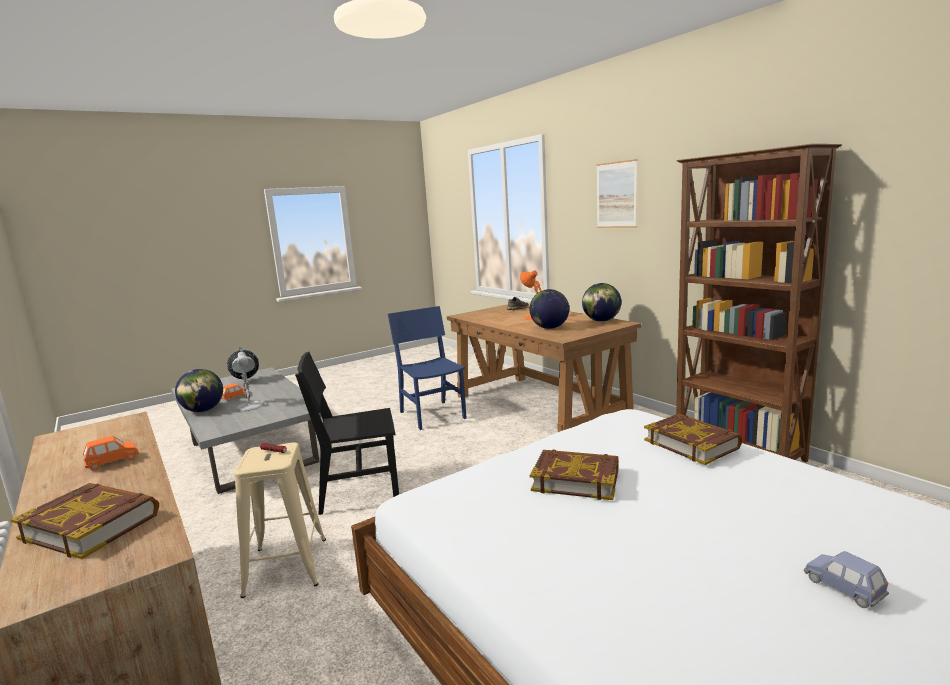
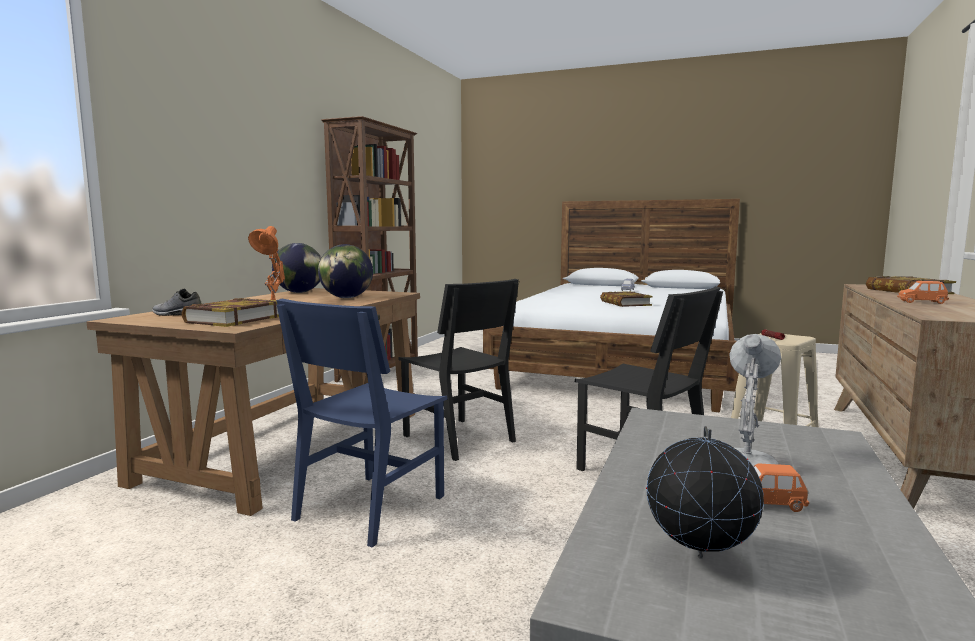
camera: 125 degrees left, 5 degrees down
(203, 410) = (859, 496): globe -> none
(492, 448) = (458, 438): none -> black chair
(616, 195) = (231, 130): picture -> none
(691, 444) = (552, 296): book -> book (234, 319)

